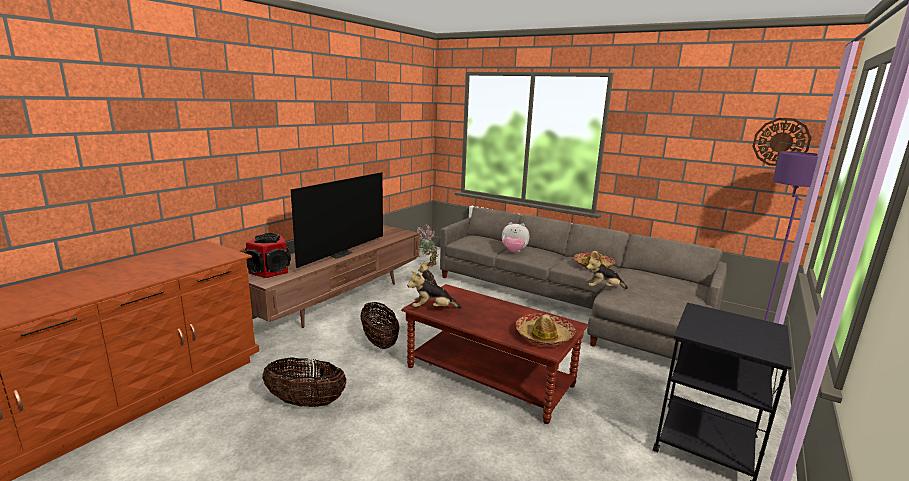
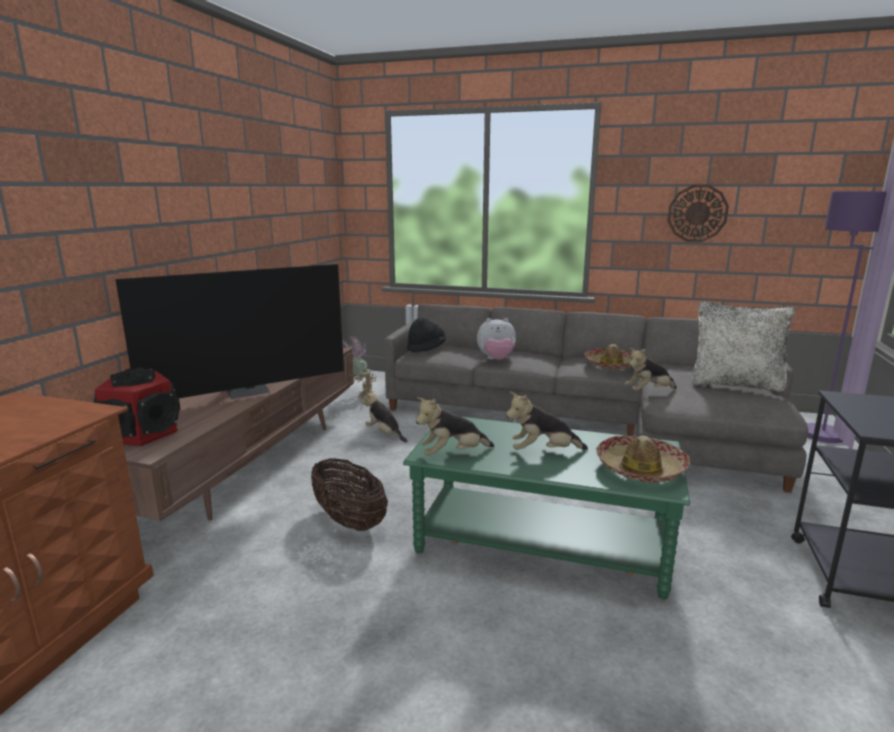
camera: 15 degrees left, 0 degrees up
(305, 402) = (276, 651): basket -> none
(339, 254) = (248, 391): television -> television turned 45 degrees clockwise
(471, 238) = (426, 348): none -> black hat
(489, 376) = (542, 543): brown coffee table -> green coffee table
(490, 316) = (543, 452): none -> plush toy
(675, 293) = (736, 386): none -> beige pillow
(781, 142) = (820, 182): wall clock -> wall clock (697, 213)

